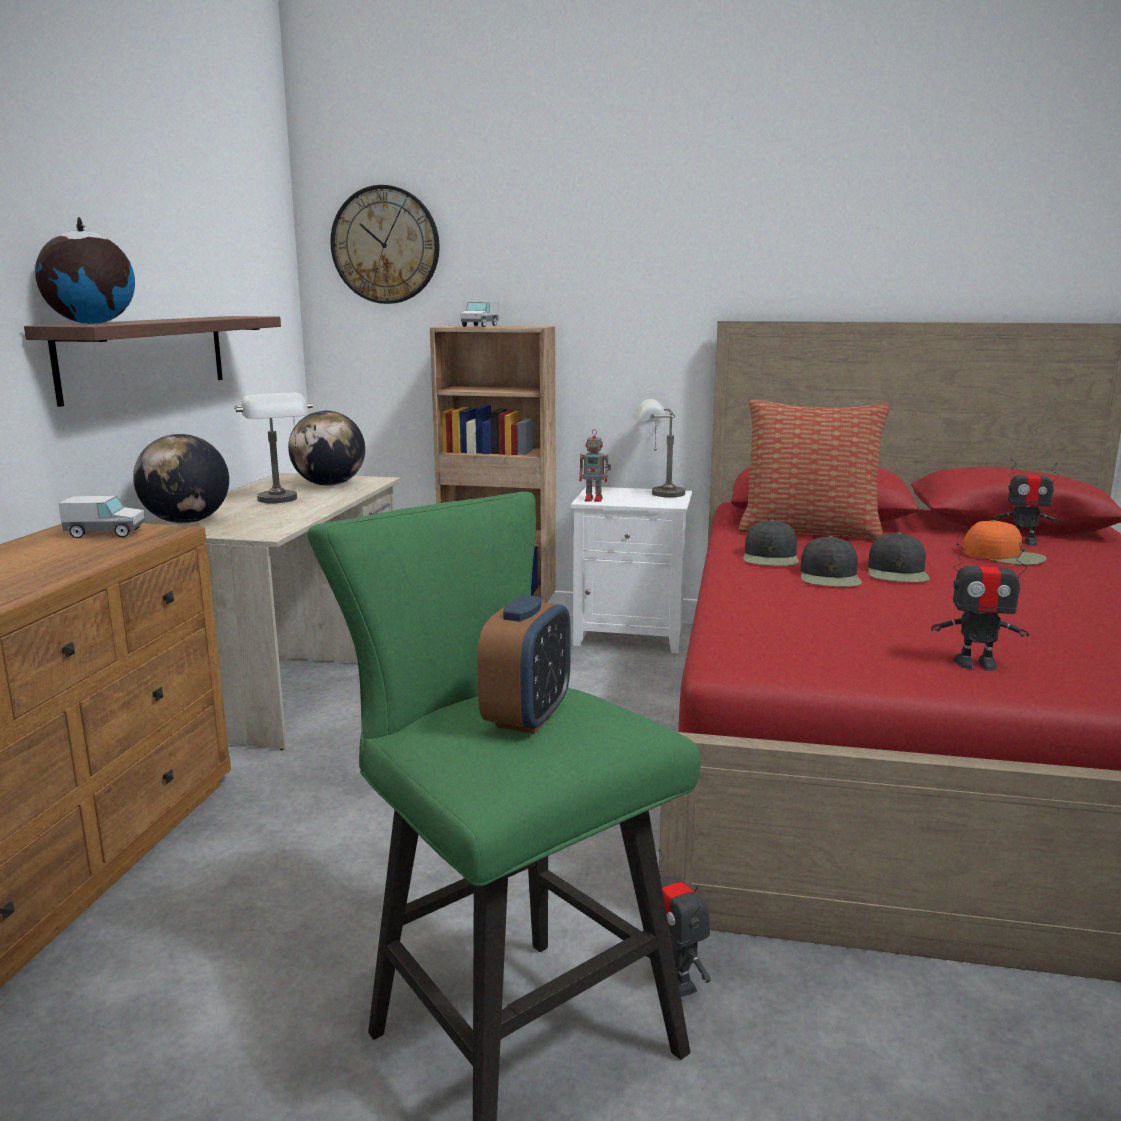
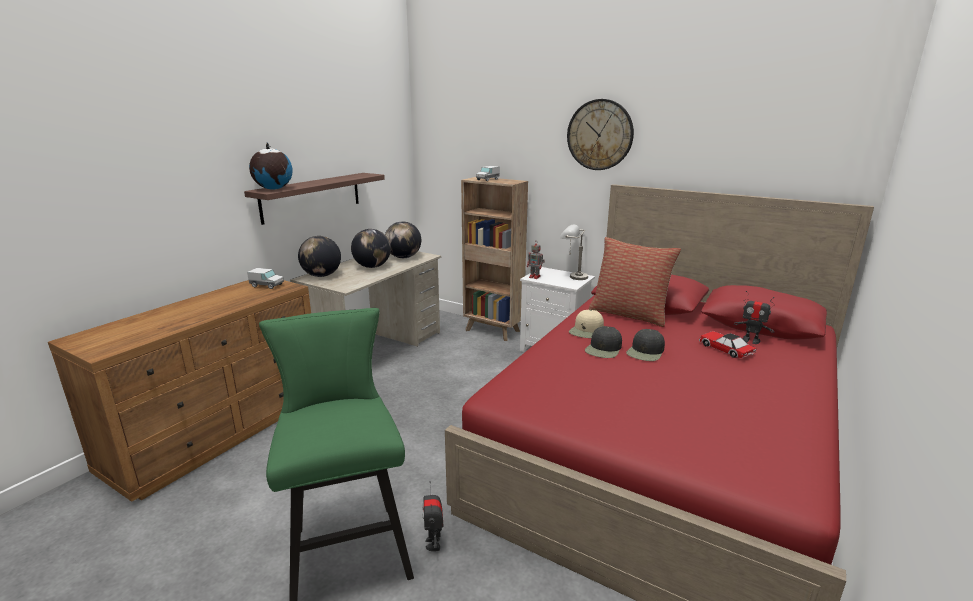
camera: 20 degrees right, 5 degrees up
(281, 501) = (372, 266): grey table lamp -> globe
(385, 245) = (450, 133): wall clock -> wall clock (600, 135)
(527, 717) = (333, 418): alarm clock -> none
(771, 557) = (586, 330): black cap -> beige cap
(975, 664) = (614, 422): toy robot -> none
(1004, 556) = (725, 349): orange cap -> toy car

